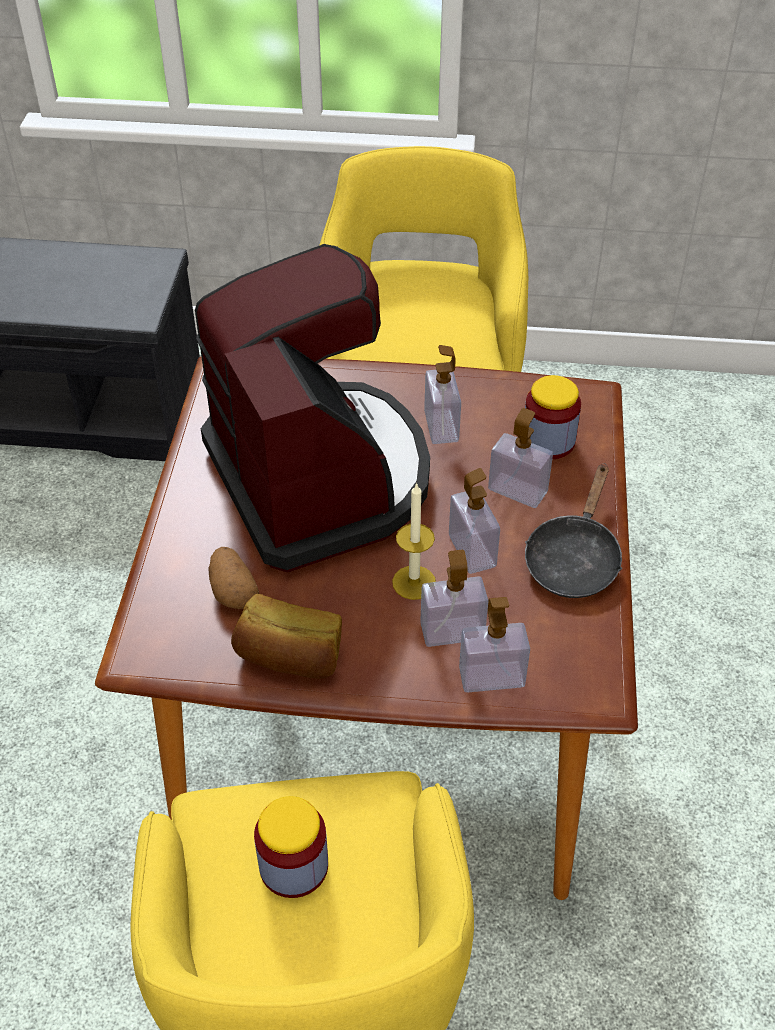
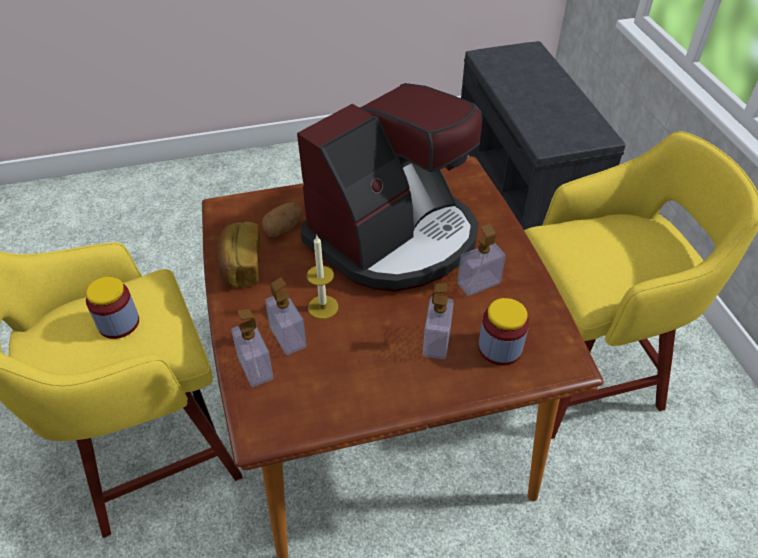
camera: 70 degrees right, 0 degrees up
(472, 551) = (364, 330): soap dispenser -> none
(573, 559) = (383, 391): black frying pan -> none

